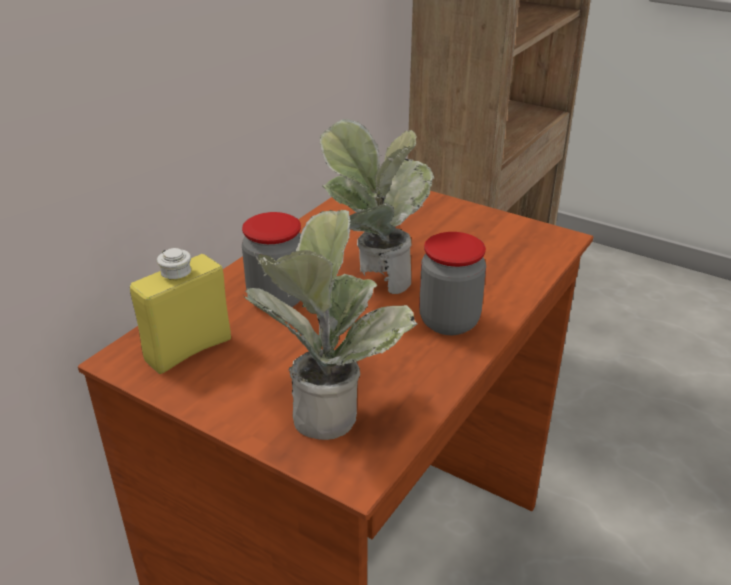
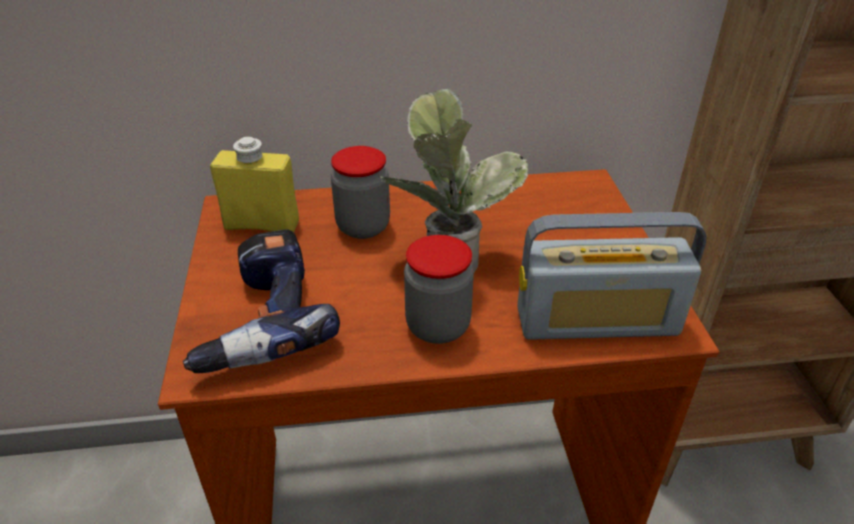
camera: 50 degrees right, 5 degrees up
(329, 406) = (260, 321): potted plant -> power drill
(521, 259) = (597, 321): none -> radio

